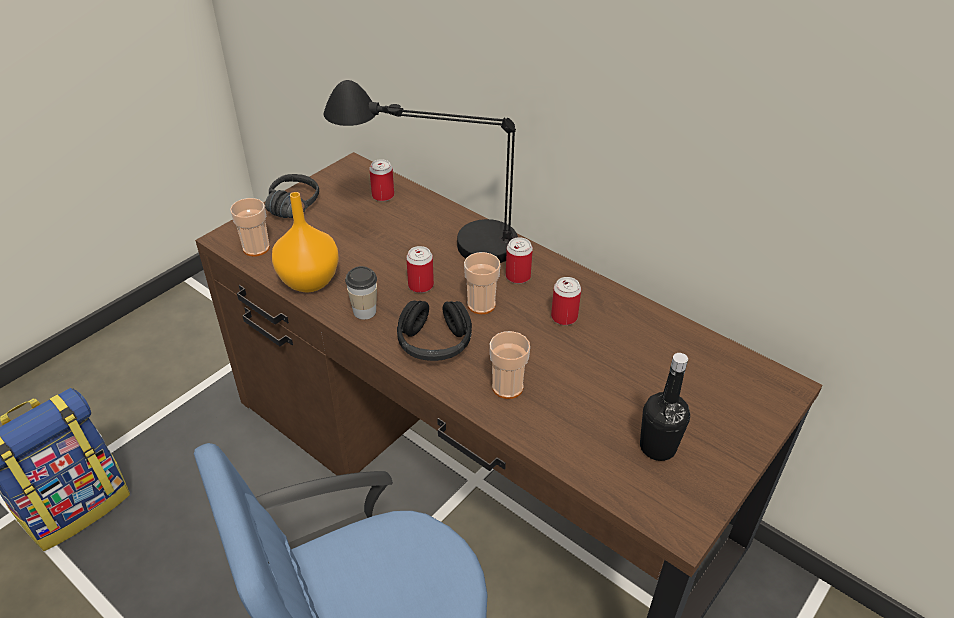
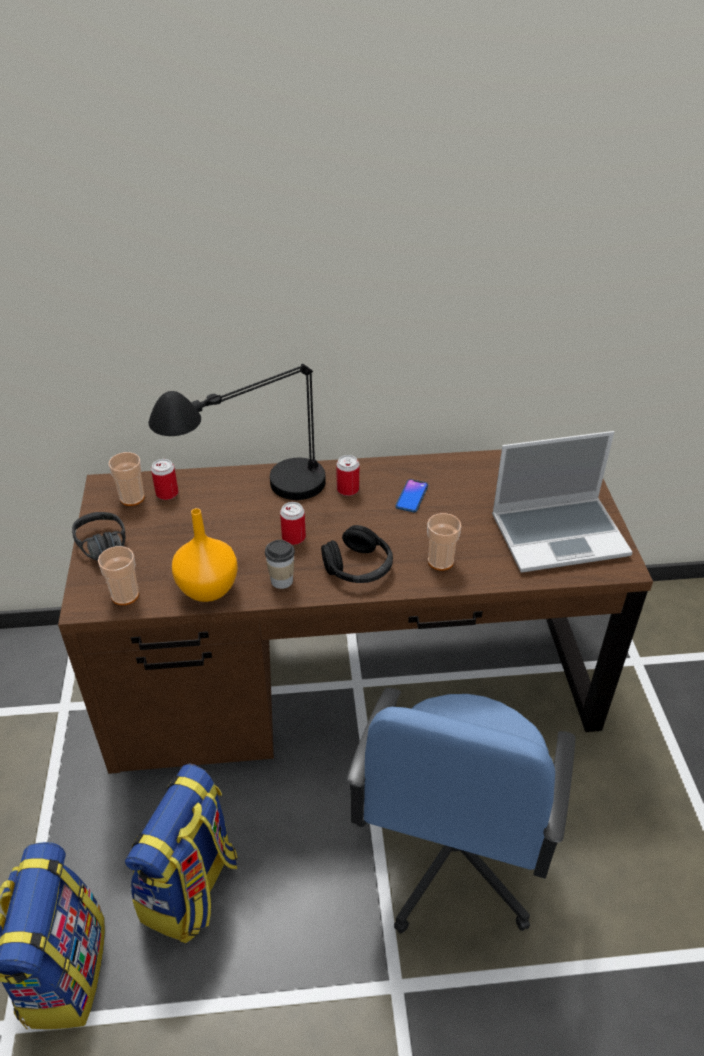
camera: 45 degrees left, 0 degrees up
(192, 525) = (191, 889): none -> backpack
(481, 305) = (352, 523): cup -> cup (132, 498)
(564, 317) = (412, 496): can -> phone
(657, 447) = (559, 534): black bottle -> laptop

